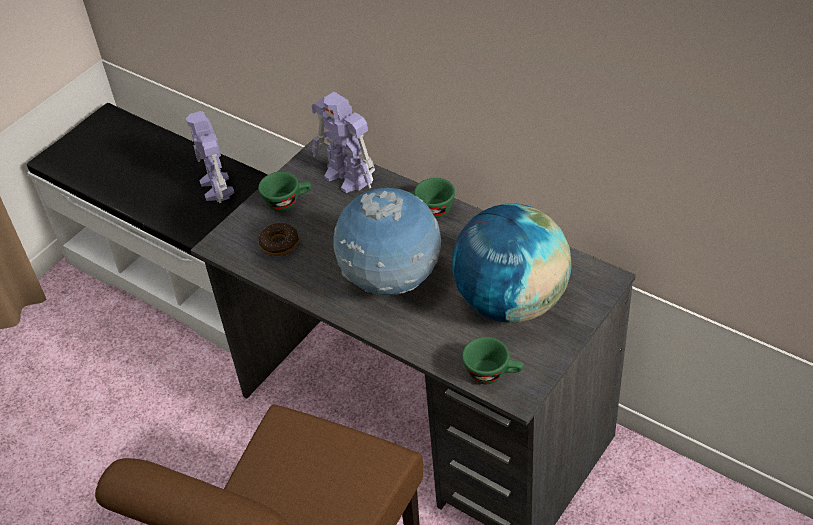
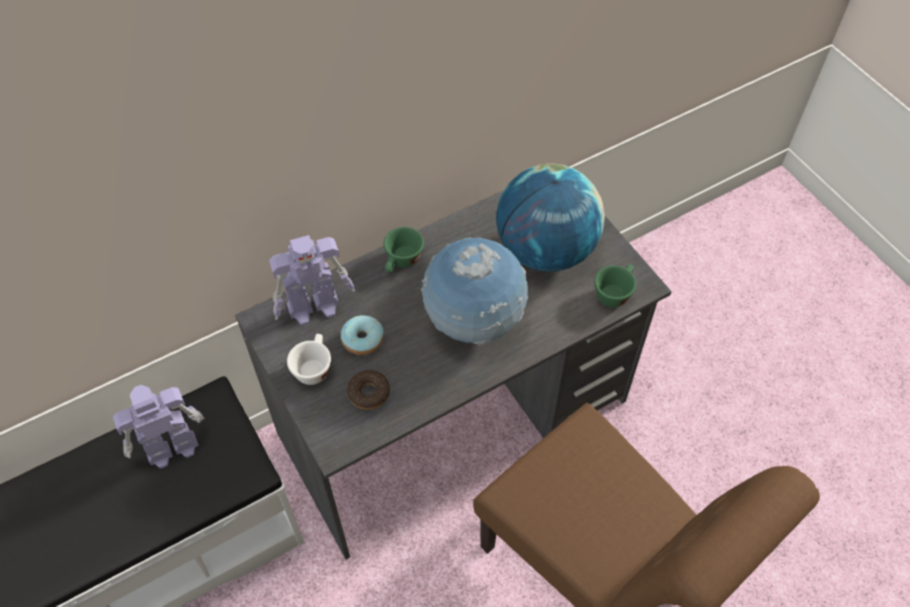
camera: 70 degrees left, 10 degrees up
(217, 188) = (170, 448): toy robot -> toy robot turned 150 degrees clockwise
(287, 201) = (313, 367): green cup -> white cup
(331, 219) = (362, 339): none -> donut

